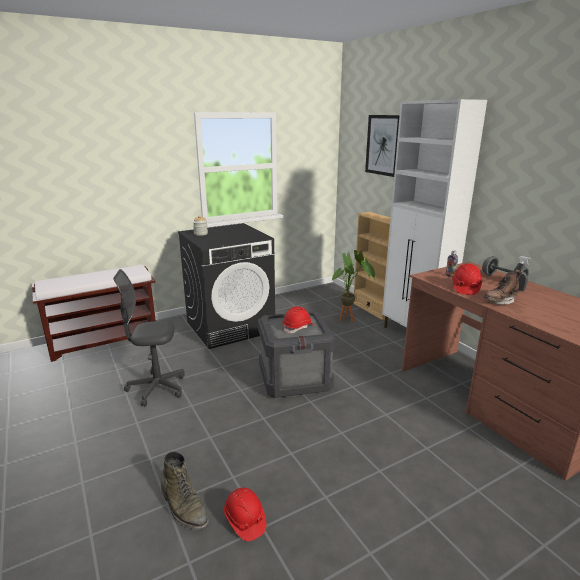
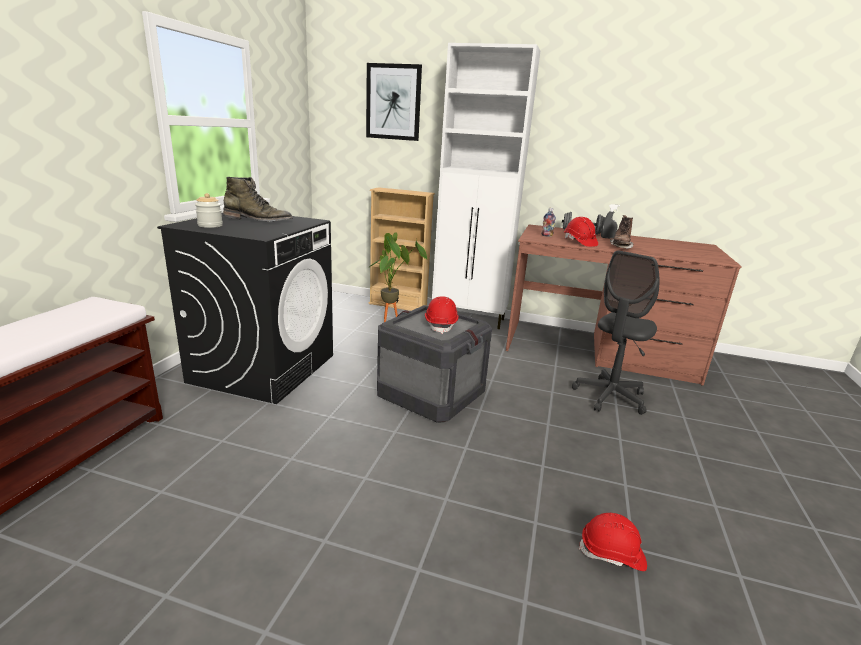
camera: 45 degrees left, 0 degrees up
(156, 388) = (280, 483): grey office chair -> grey office chair (610, 397)
(184, 506) = (544, 588): green boot -> green boot (258, 220)

